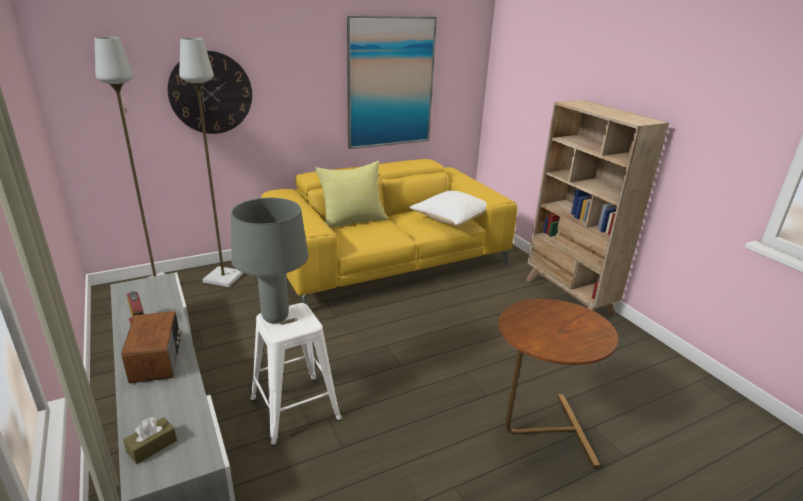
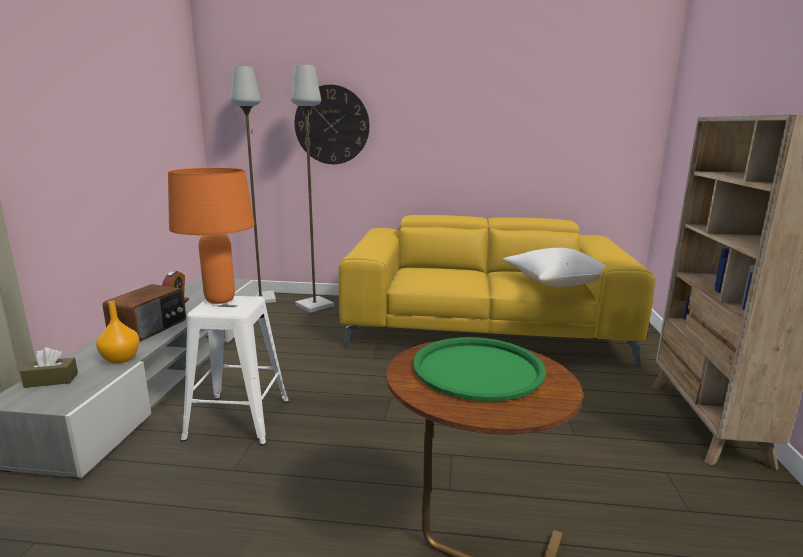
camera: 35 degrees right, 10 degrees down
(184, 400) = (120, 359): none -> orange vase
(275, 318) = (219, 300): grey table lamp -> orange table lamp
(352, 221) = (440, 267): yellow pillow -> none
(390, 83) = (525, 126): picture -> none
(550, 323) = (478, 369): none -> green tray

